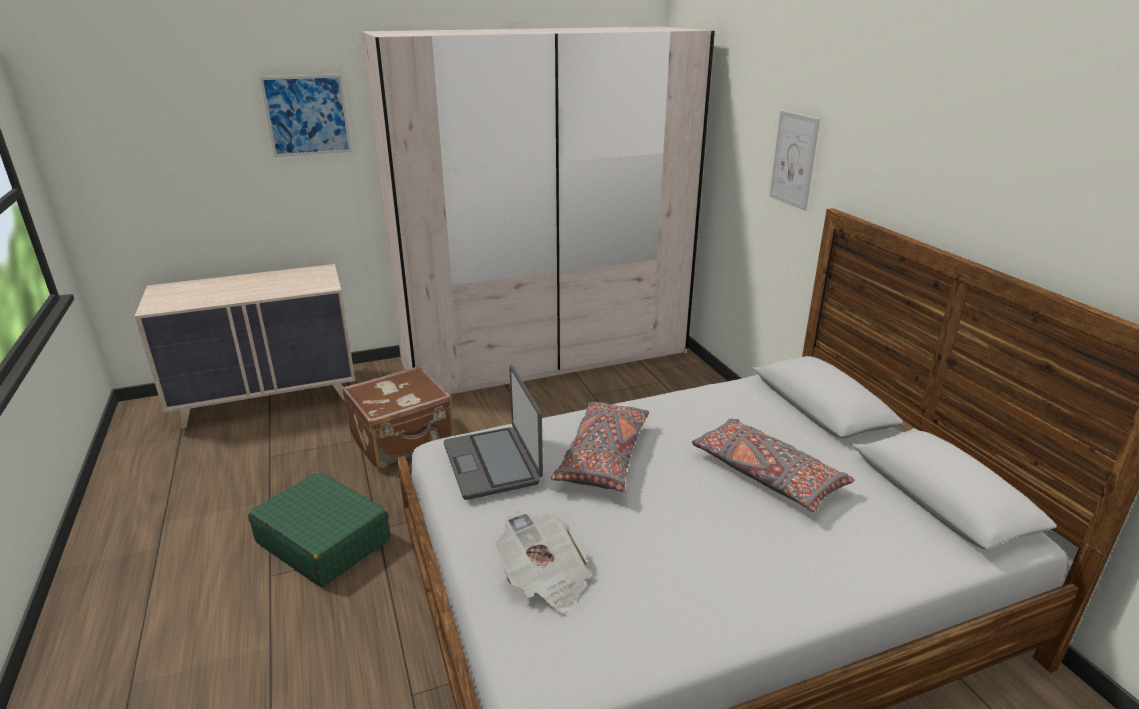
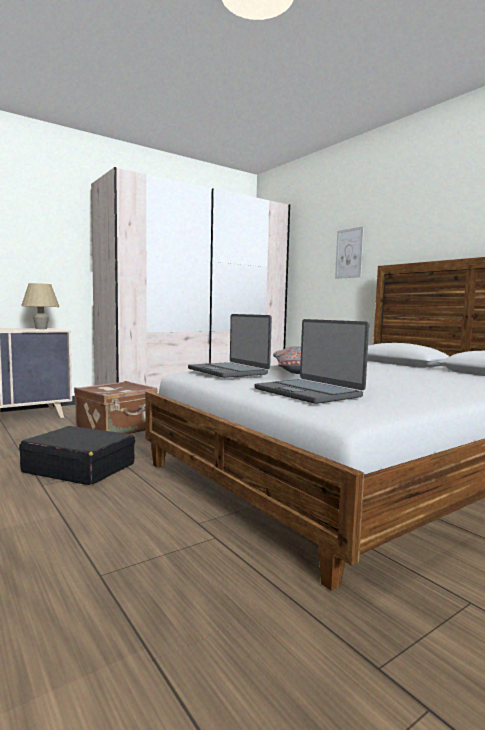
camera: 15 degrees left, 20 degrees down
(307, 115) = (50, 228): picture -> none
(307, 277) = (41, 328): none -> beige table lamp
(323, 541) = (79, 468): green suitcase -> black suitcase
(545, 579) = (308, 392): newspaper -> laptop
(766, 475) = (399, 373): grey pillow -> none

